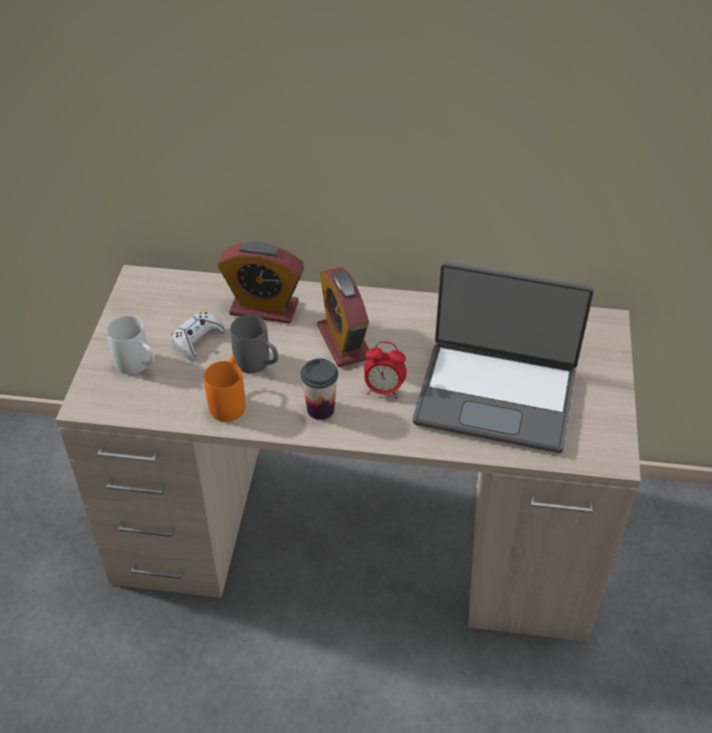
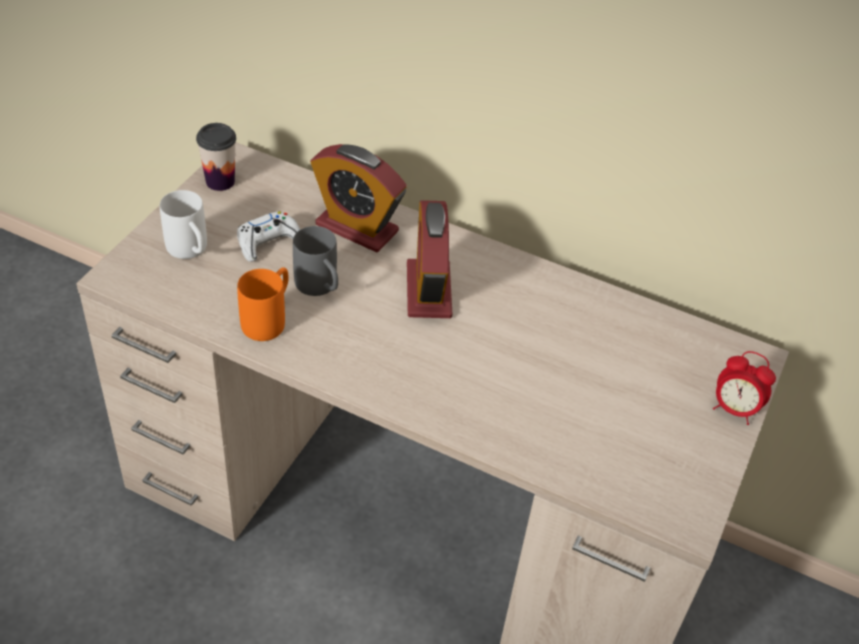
camera: 15 degrees right, 0 degrees up
(320, 409) = (365, 358): cup -> cup (220, 181)
(383, 390) = (448, 358): alarm clock -> alarm clock (734, 409)
(496, 395) = (578, 404): laptop -> none

